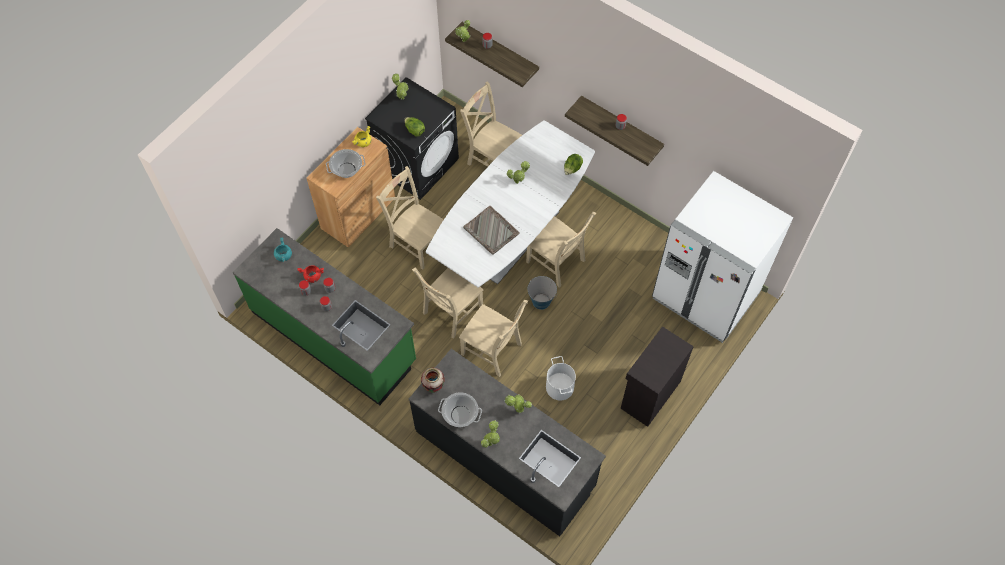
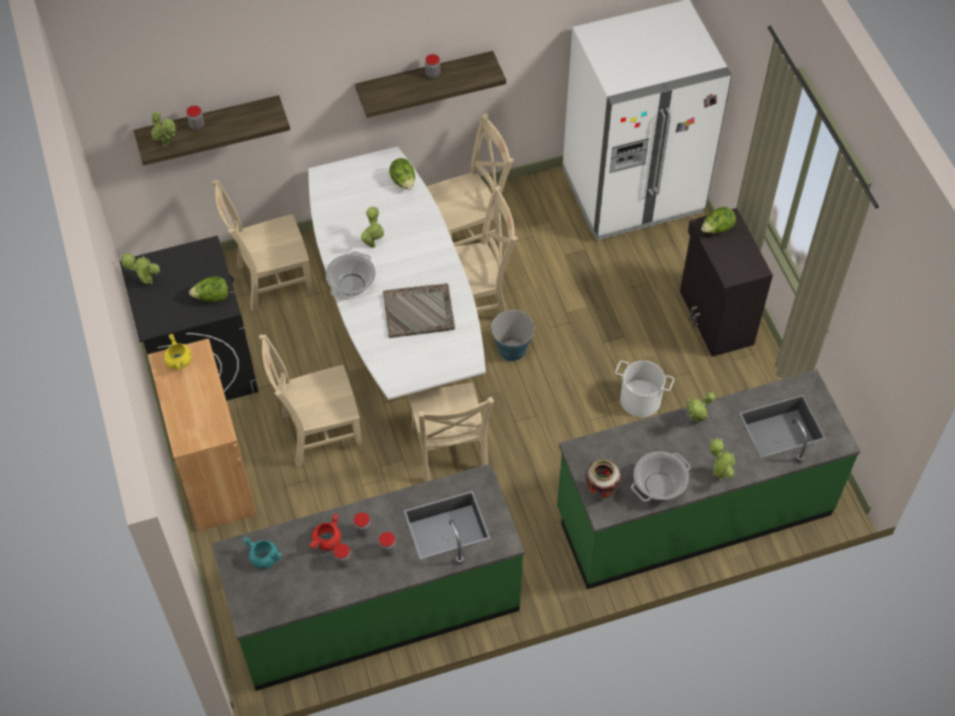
camera: 55 degrees left, 5 degrees down
(347, 170) = (205, 403): cooking pot -> cooking pot (351, 285)
(493, 351) = (539, 439): beige chair -> beige chair (468, 233)
(505, 458) = (693, 512): black counter -> green counter
(667, 344) = (717, 229): none -> lettuce

